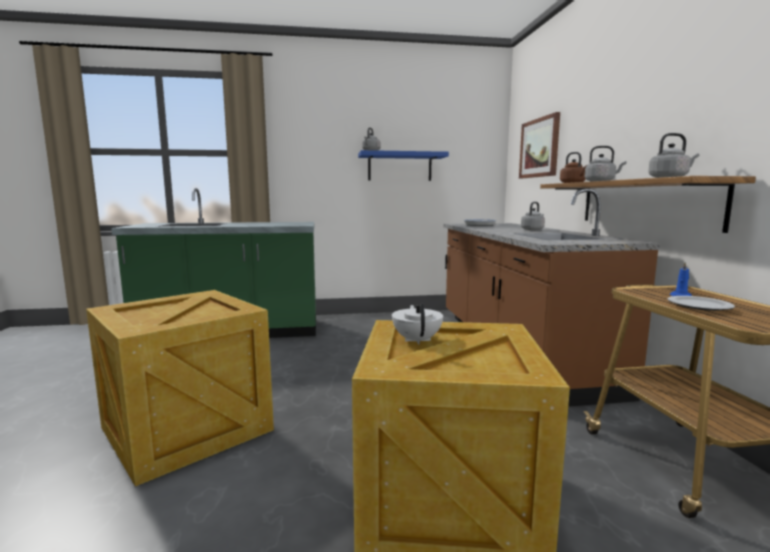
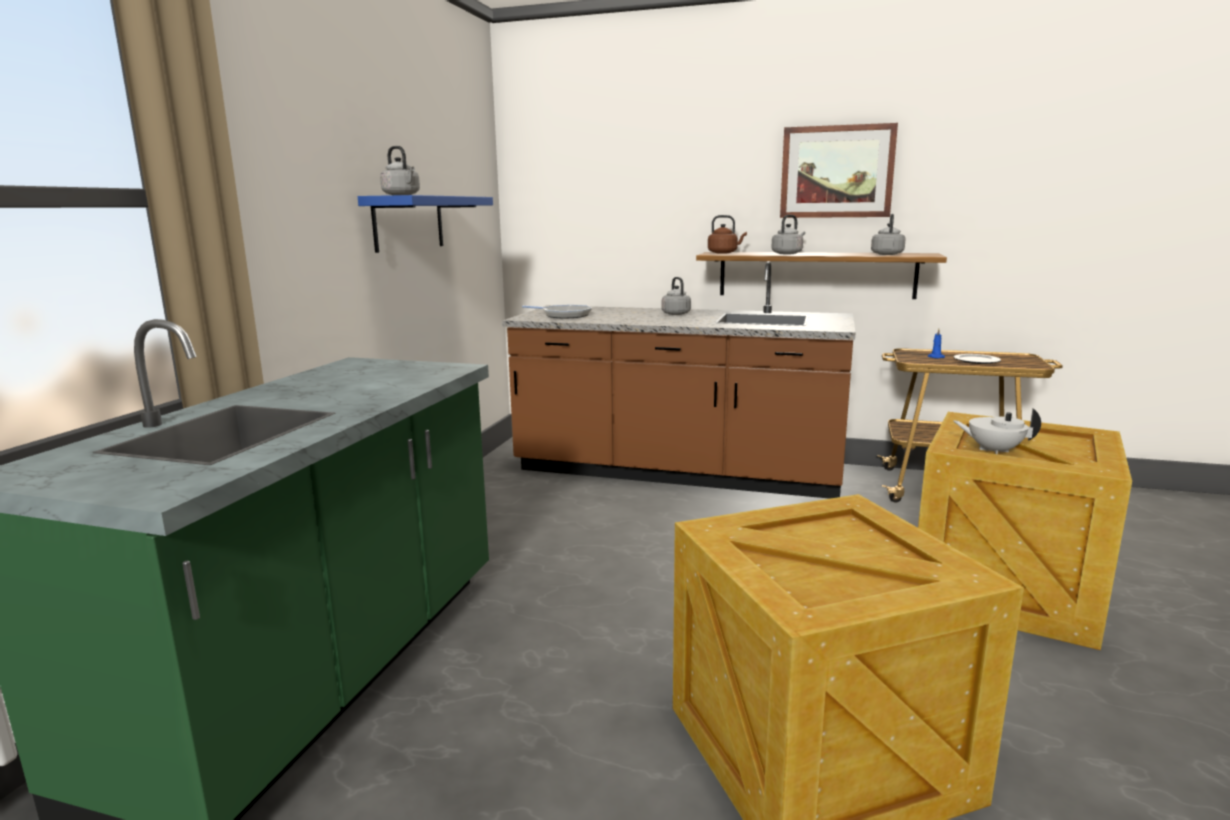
camera: 65 degrees left, 5 degrees up
(539, 148) = (601, 197): picture -> picture (836, 172)

